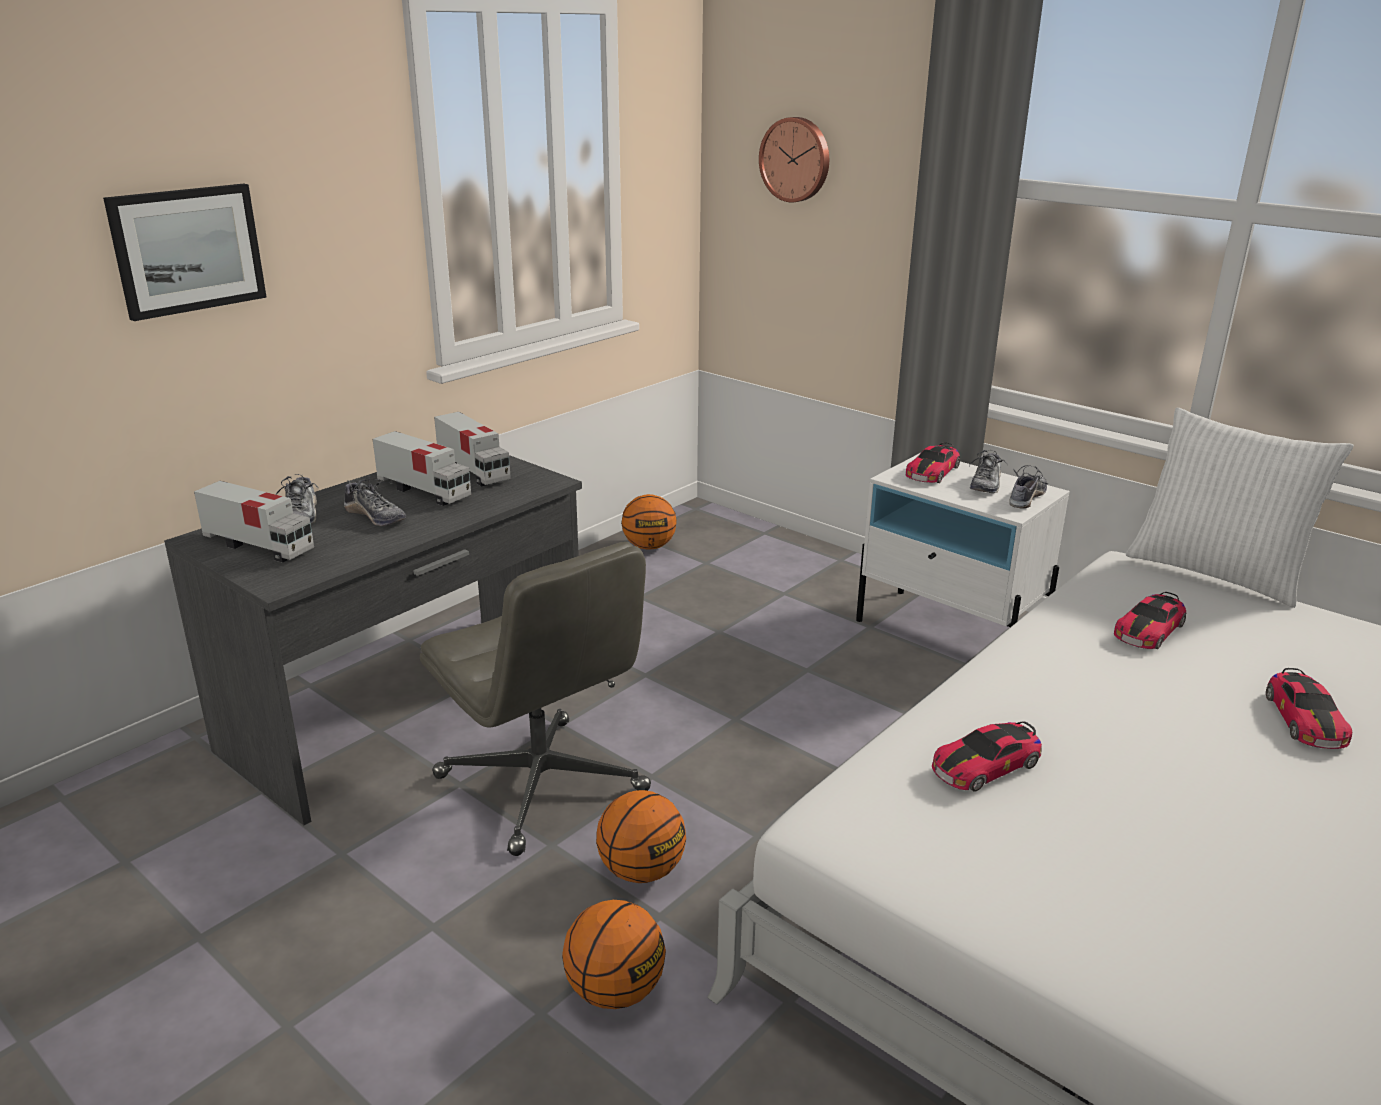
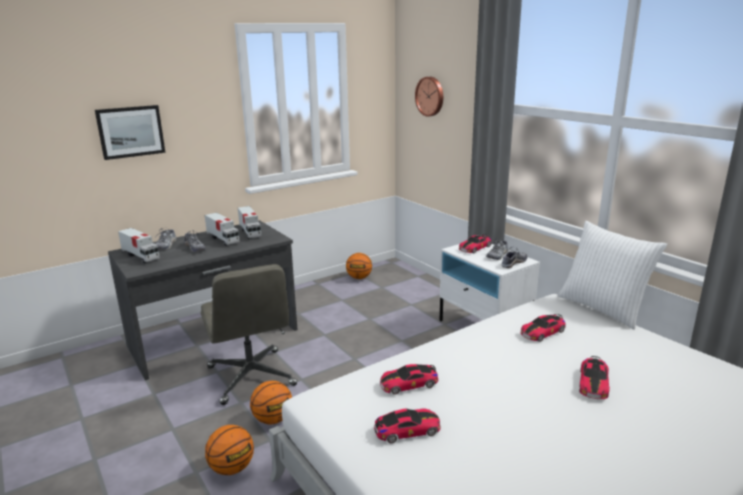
camera: 15 degrees right, 5 degrees down
(1050, 861) = (407, 430): none -> toy car

